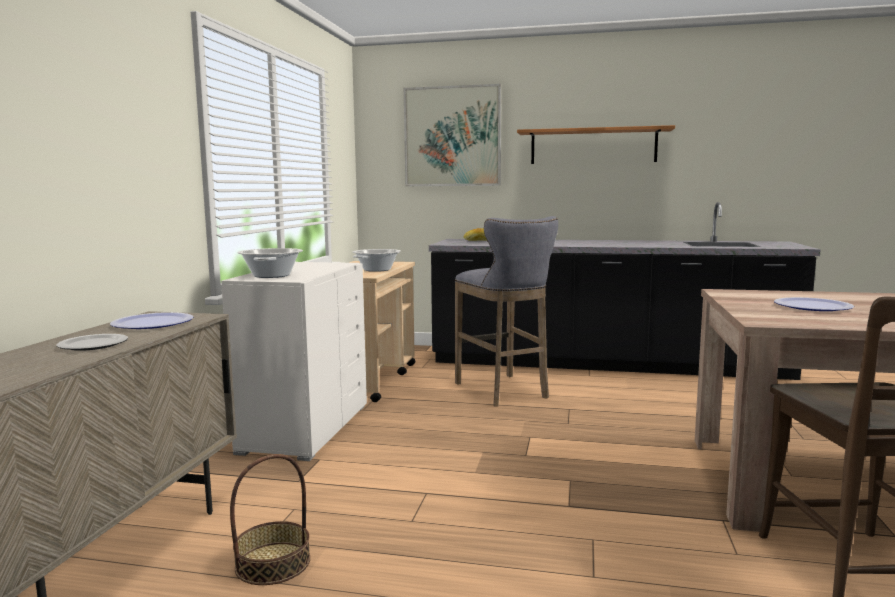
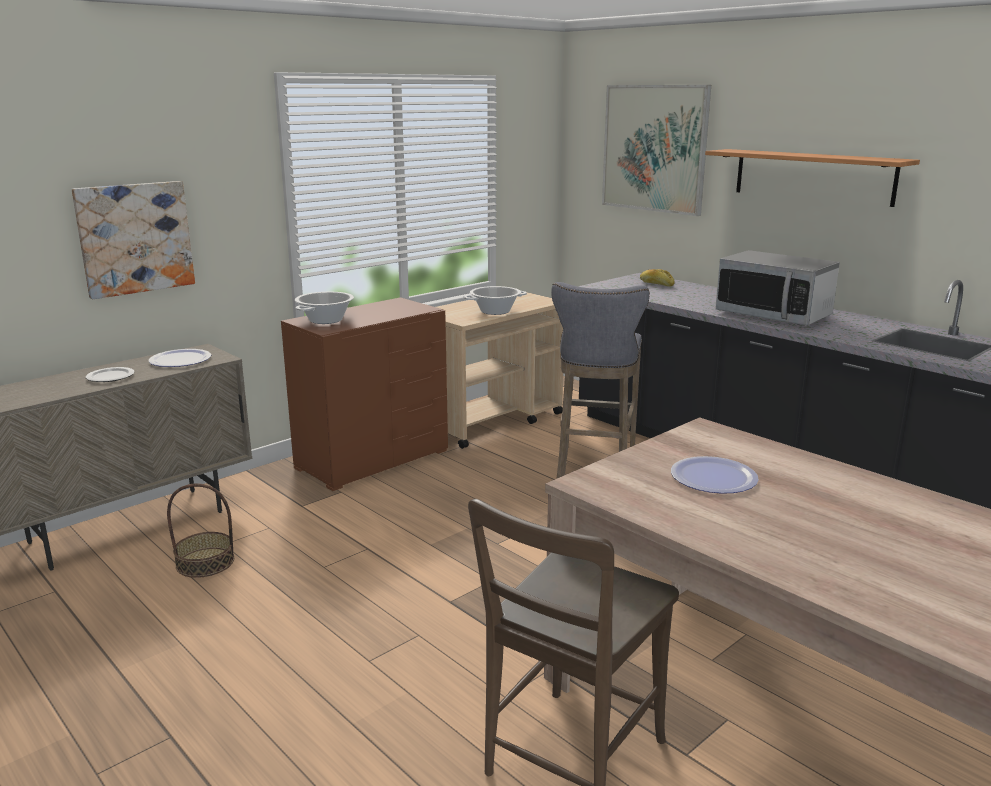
camera: 35 degrees right, 10 degrees up
(77, 170) = (135, 238): none -> picture
(305, 428) = (371, 459): white dresser -> brown dresser
(601, 243) = (773, 315): none -> microwave

